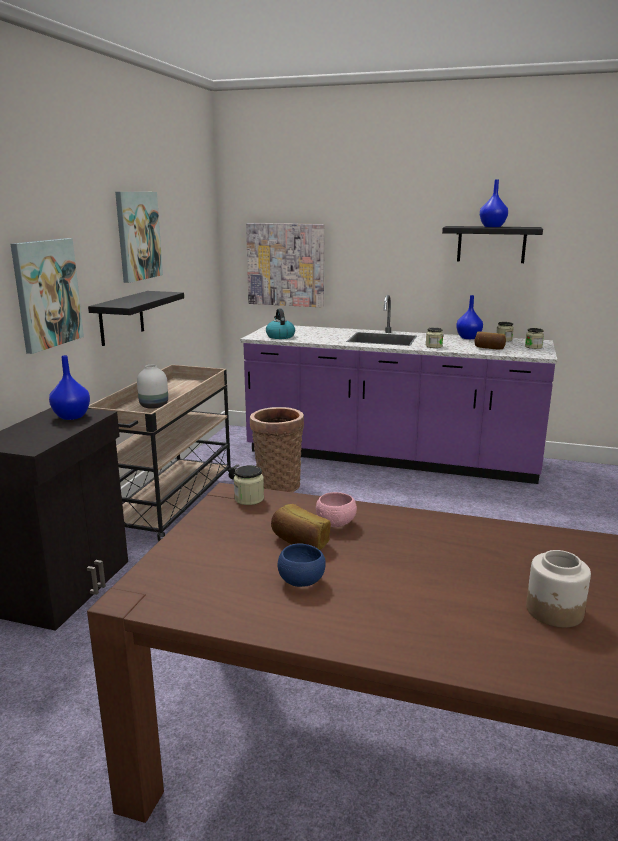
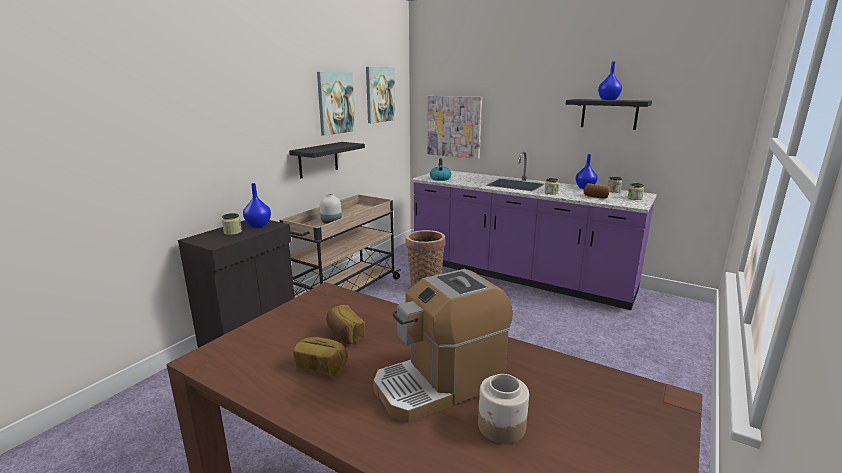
camera: 15 degrees right, 0 degrees up
(46, 294) = (254, 140): picture -> picture (379, 94)
(249, 499) = (335, 296): jar -> jar (232, 232)
(301, 582) = (321, 366): blue bowl -> bread
(335, 523) = (381, 324): pink bowl -> none
(456, 579) = (440, 384): none -> coffee machine

